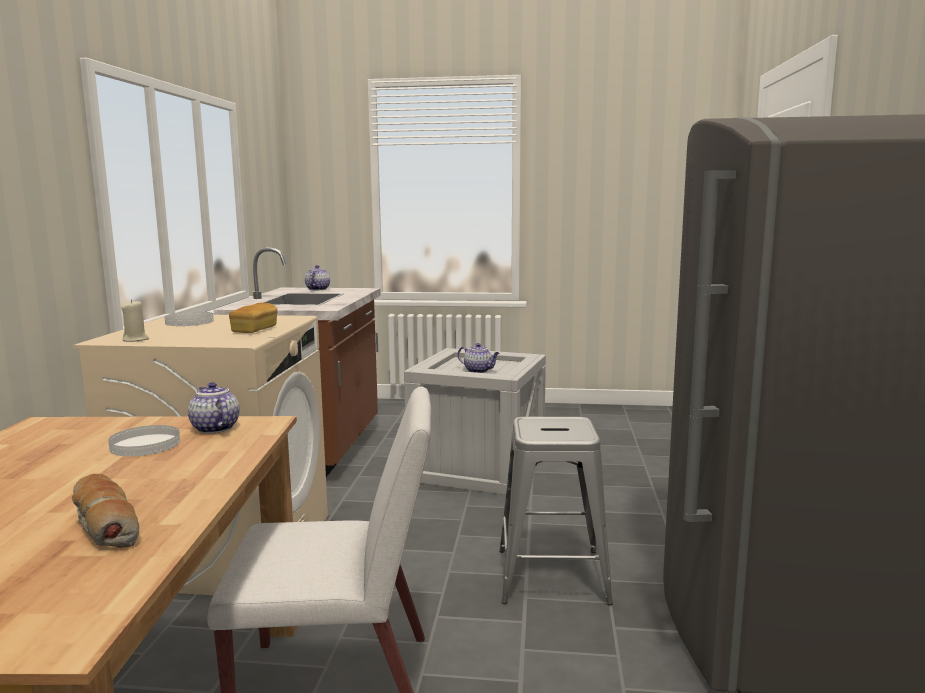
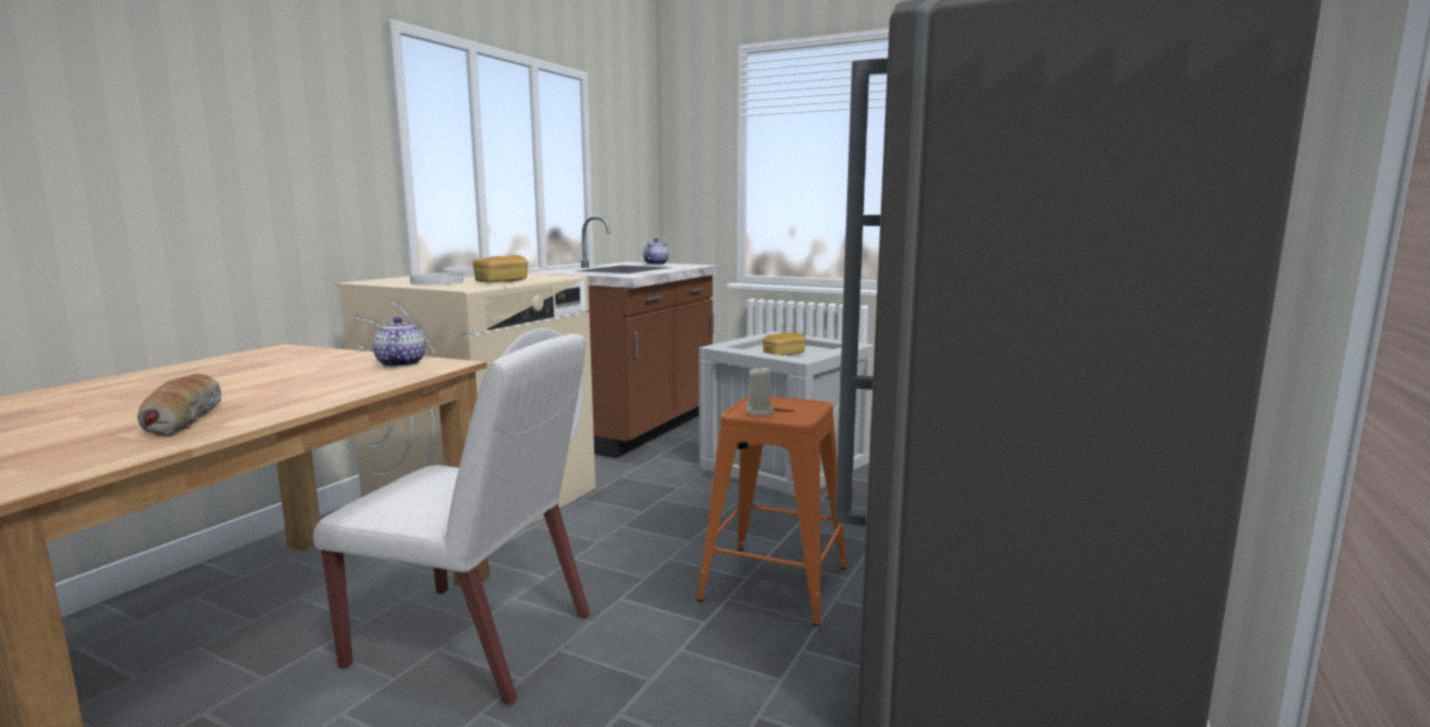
camera: 20 degrees right, 0 degrees up
(136, 340) = (389, 282): beige candle -> beige candle (760, 412)
(145, 445) = (324, 370): white plate -> white plate (437, 282)
(479, 371) = (784, 354): teapot -> bread
(551, 576) = (774, 583): grey stool -> orange stool

